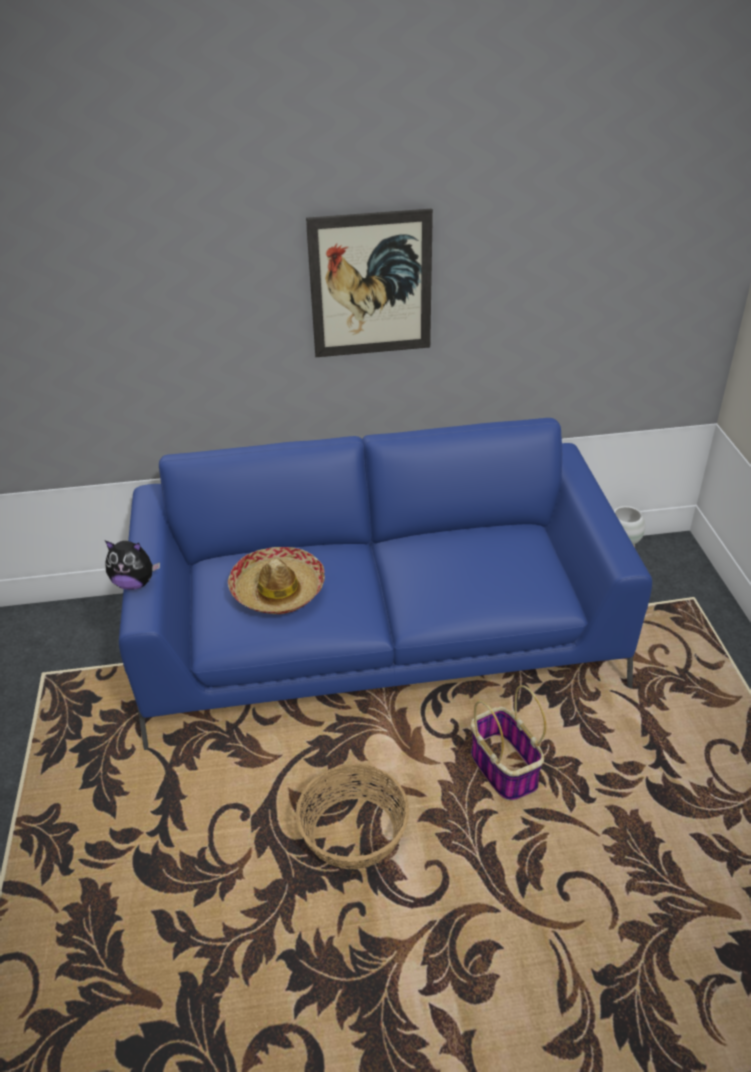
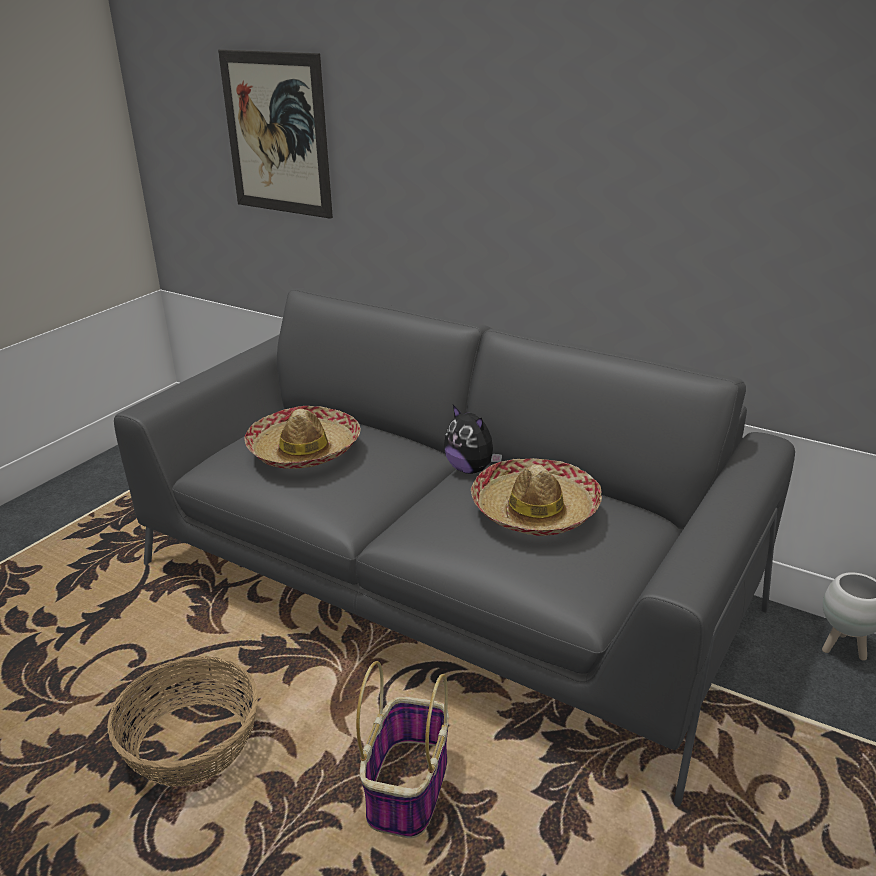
camera: 40 degrees right, 10 degrees down
(134, 583) = (181, 383): plush toy -> plush toy (471, 469)
(371, 285) = (540, 137): picture -> picture (276, 134)
(378, 640) = (441, 586): blue sofa -> grey sofa
(478, 556) = (535, 510): none -> hat

